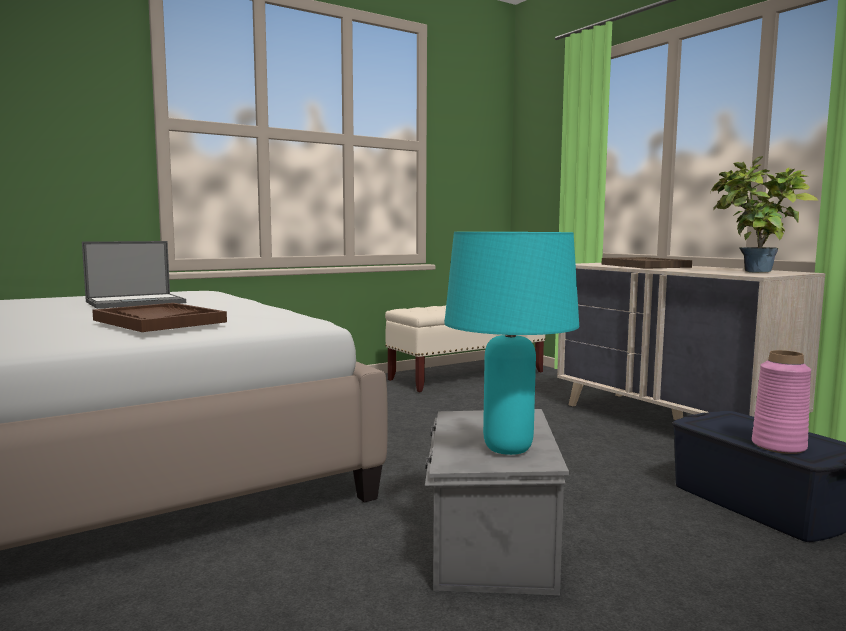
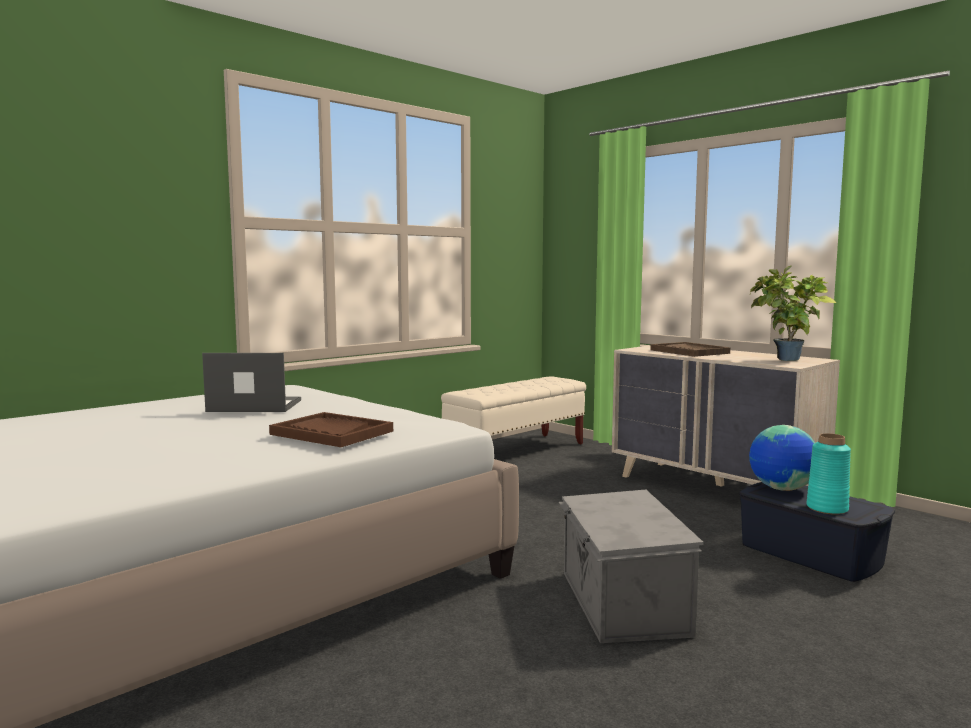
camera: 10 degrees left, 0 degrees up
(137, 302) = (253, 406): laptop -> laptop turned 135 degrees counterclockwise
(508, 448) = (646, 526): turquoise table lamp -> none
(729, 421) = (782, 489): none -> globe
(779, 446) = (827, 508): pink vase -> turquoise vase

